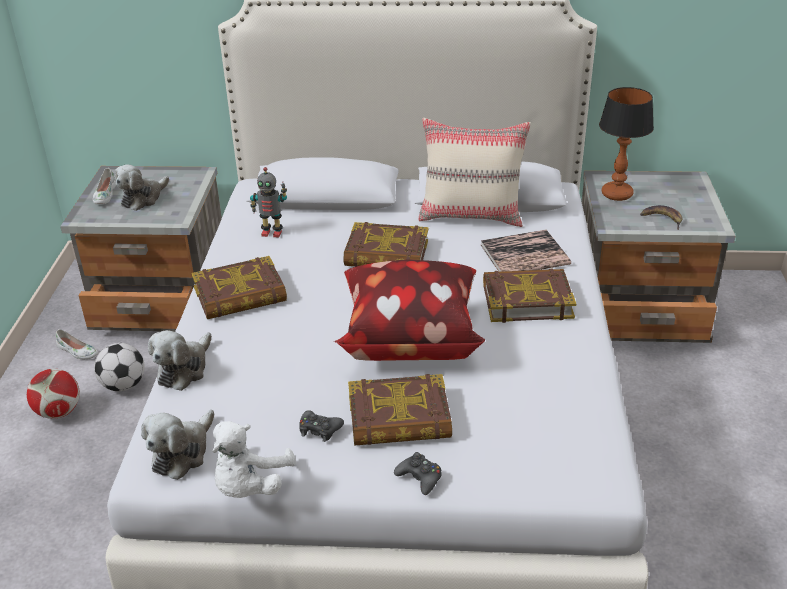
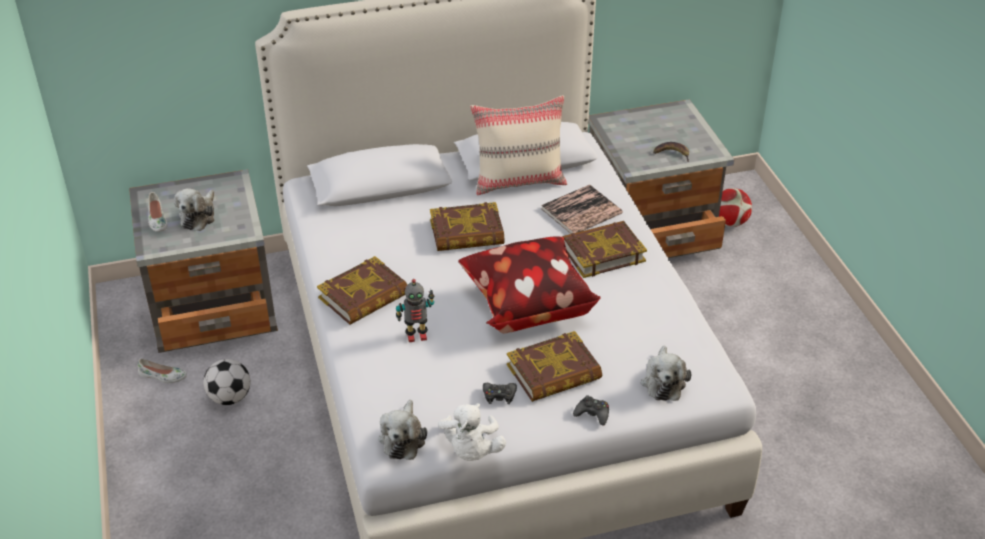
camera: 20 degrees left, 5 degrees up
(59, 412) = (183, 436): football -> football (729, 222)
(184, 369) = (358, 371): plush toy -> plush toy (663, 381)
(272, 232) = (354, 231): toy robot -> toy robot (416, 336)
(616, 194) = (625, 135): table lamp -> none

